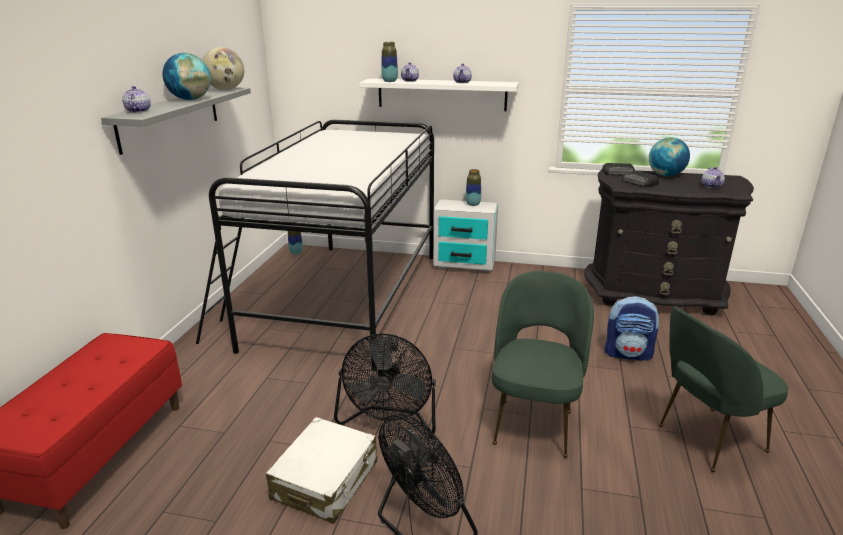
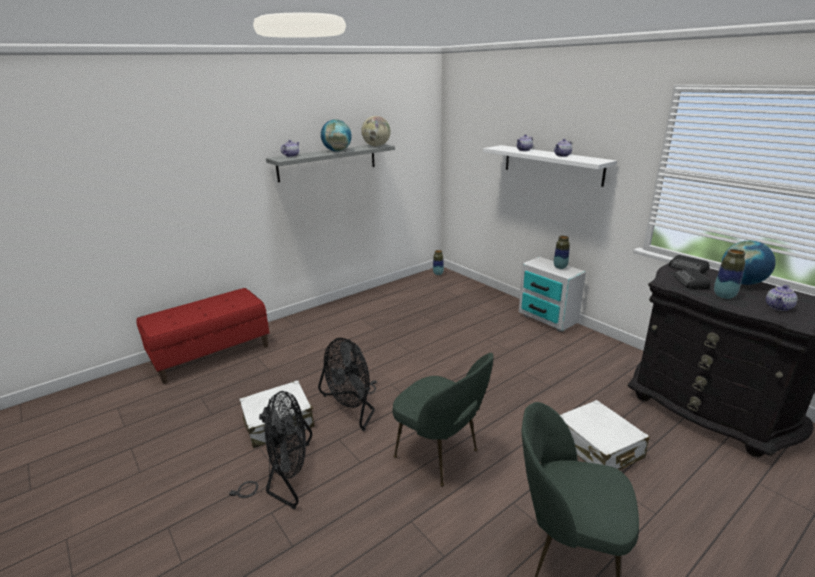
camera: 40 degrees right, 0 degrees up
(344, 299) = (428, 316): black bed -> none
(389, 81) = (506, 149): vase -> vase (724, 296)
(534, 422) = (441, 458): green chair -> green chair turned 75 degrees clockwise
(628, 354) = (598, 447): backpack -> white suitcase

